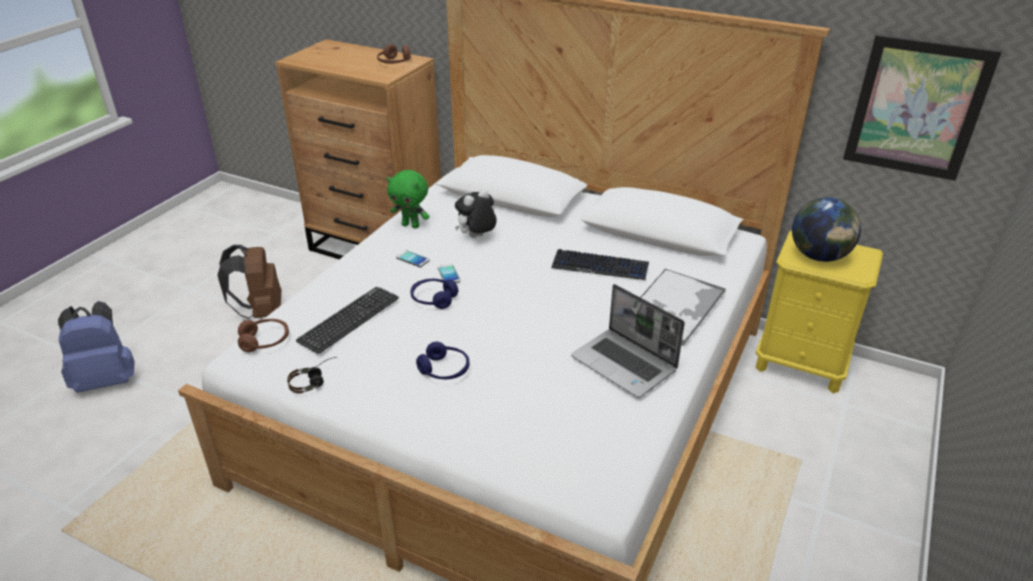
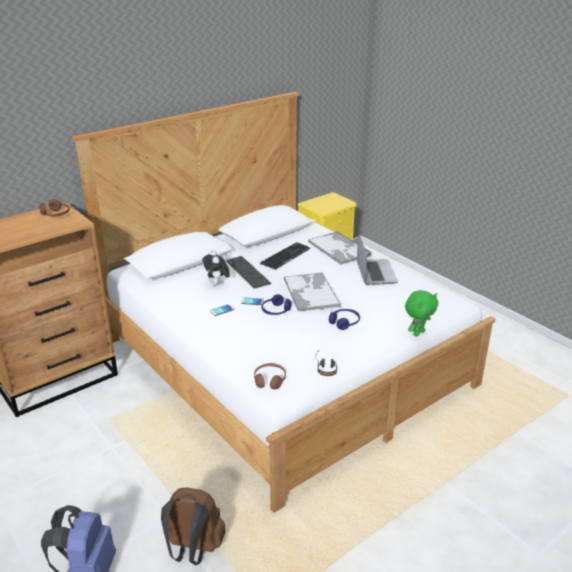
camera: 65 degrees left, 5 degrees down
(261, 312) = (80, 460): brown backpack -> brown backpack (193, 550)
(349, 319) = (275, 343): keyboard -> keyboard (248, 272)
(411, 225) = (177, 303): green plush toy -> green plush toy (418, 333)
(507, 314) = (310, 292): none -> tray
(625, 364) = (375, 273): laptop -> laptop turned 75 degrees counterclockwise
(819, 256) = (326, 205): globe -> none
(916, 108) = (330, 117): picture -> none

